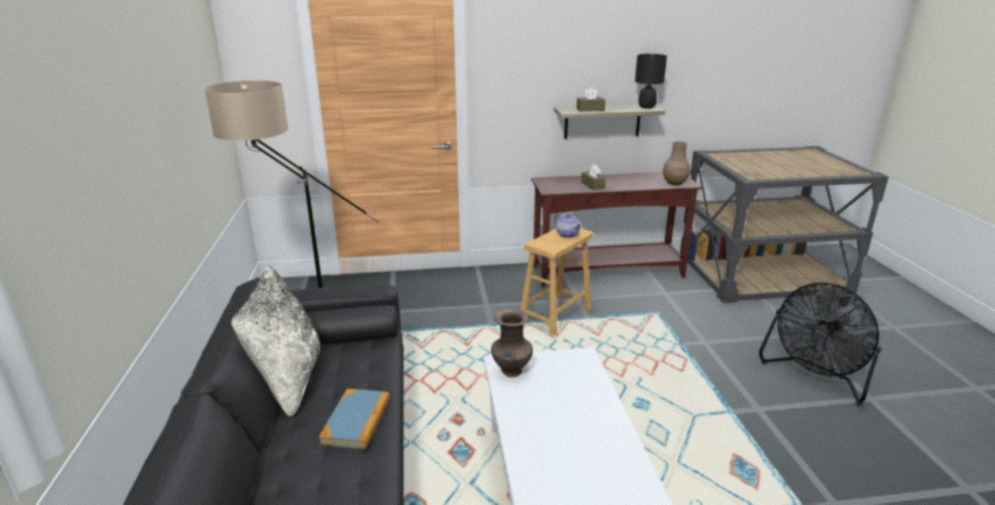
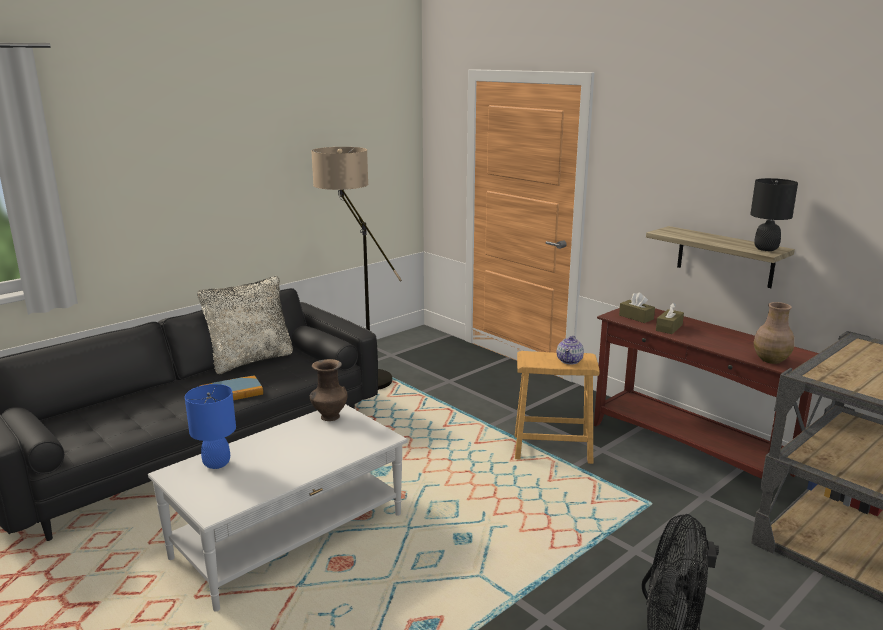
camera: 55 degrees right, 5 degrees down
(549, 473) = (217, 465): none -> blue table lamp
(590, 110) = (690, 236): brown tissue box -> brown tissue box (636, 317)

